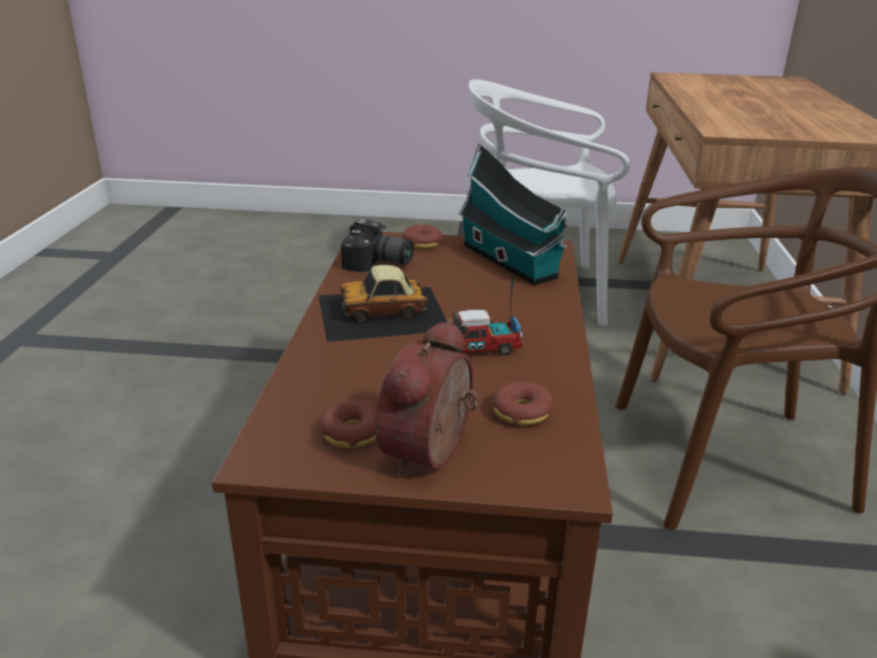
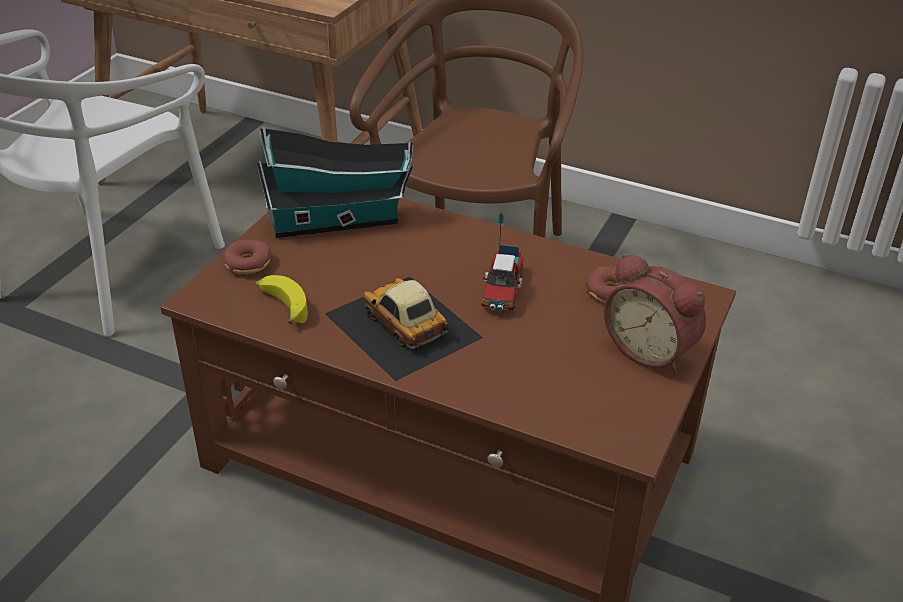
camera: 70 degrees left, 10 degrees up
(352, 433) = (610, 385): donut -> none
(377, 264) = (282, 306): camera -> banana
(383, 312) = (402, 326): toy car -> toy car turned 135 degrees clockwise

